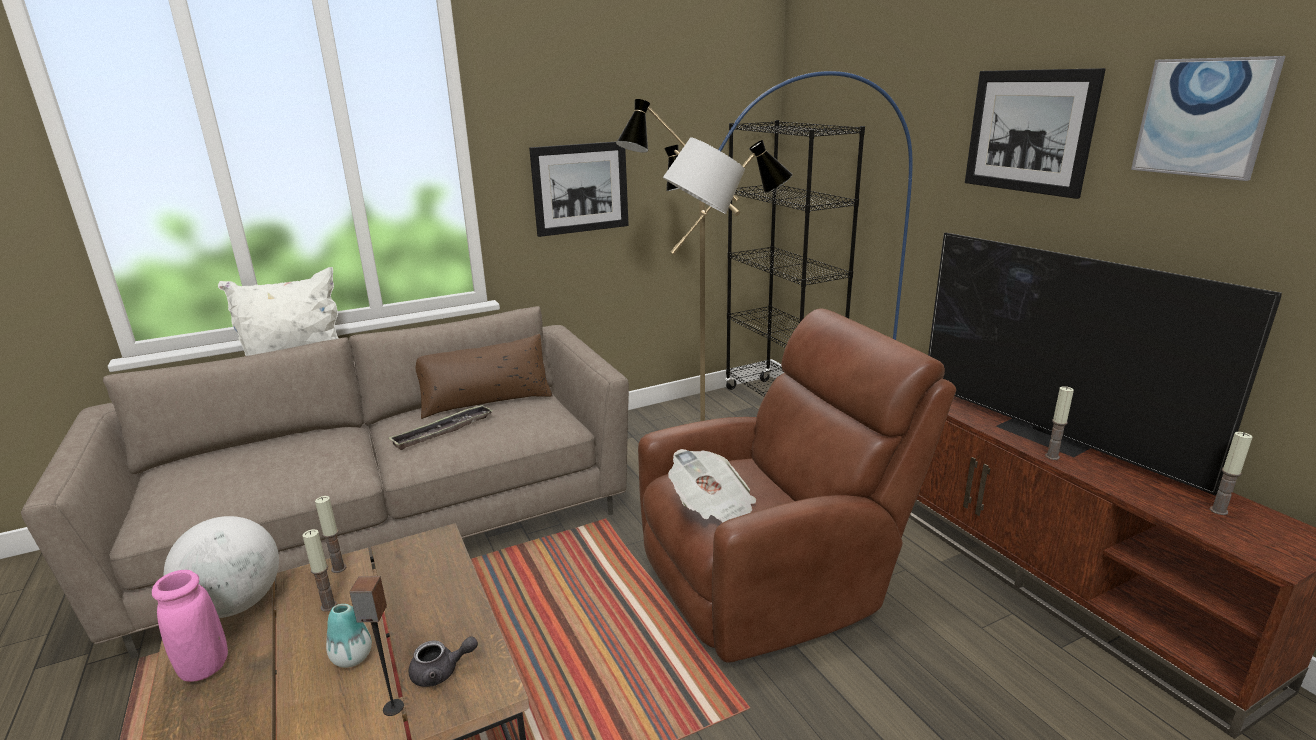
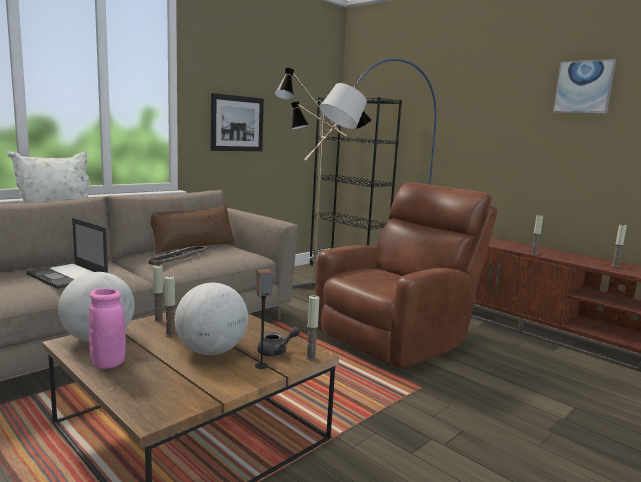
camera: 20 degrees left, 10 degrees down
(271, 471) = (68, 276): none -> laptop
(352, 658) = (211, 351): vase -> globe
(480, 697) = (310, 357): none -> candle
(713, 509) = (378, 283): newspaper -> none
(1029, 131) = (498, 98): picture -> none
(1047, 435) = (525, 248): television -> none

